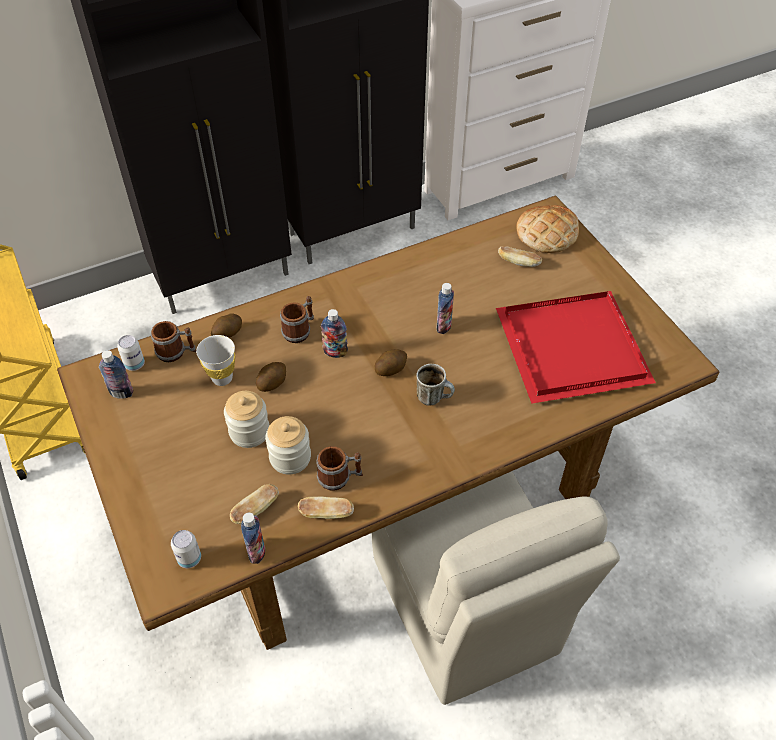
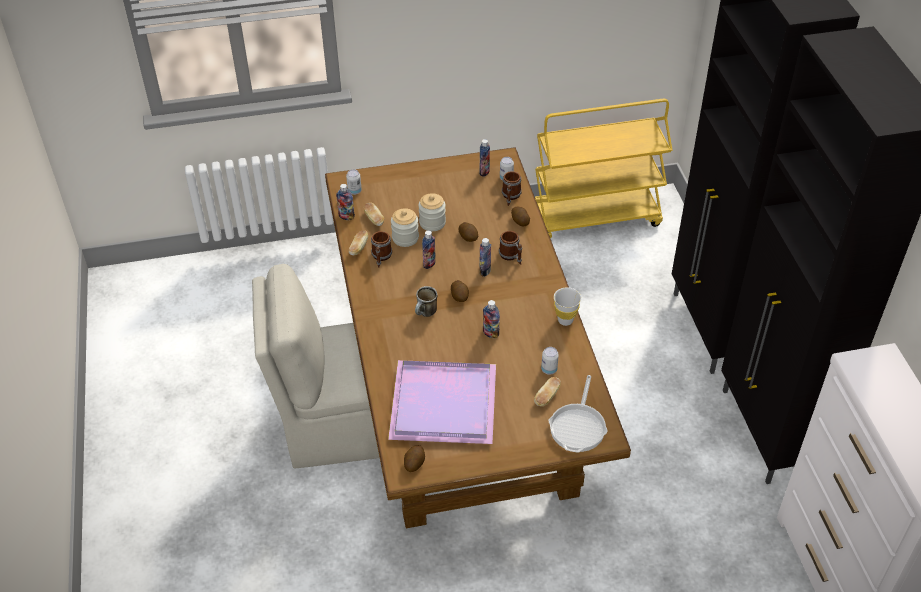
camera: 105 degrees right, 5 degrees down
(222, 378) = (480, 215): white cup -> white cup (565, 320)
(337, 416) = (429, 263): none -> bottle
(479, 266) = (549, 369): none -> can
(547, 233) = (578, 426): bread -> frying pan
(569, 346) = (445, 402): red tray -> purple tray
(668, 356) = (414, 463): none -> potato

